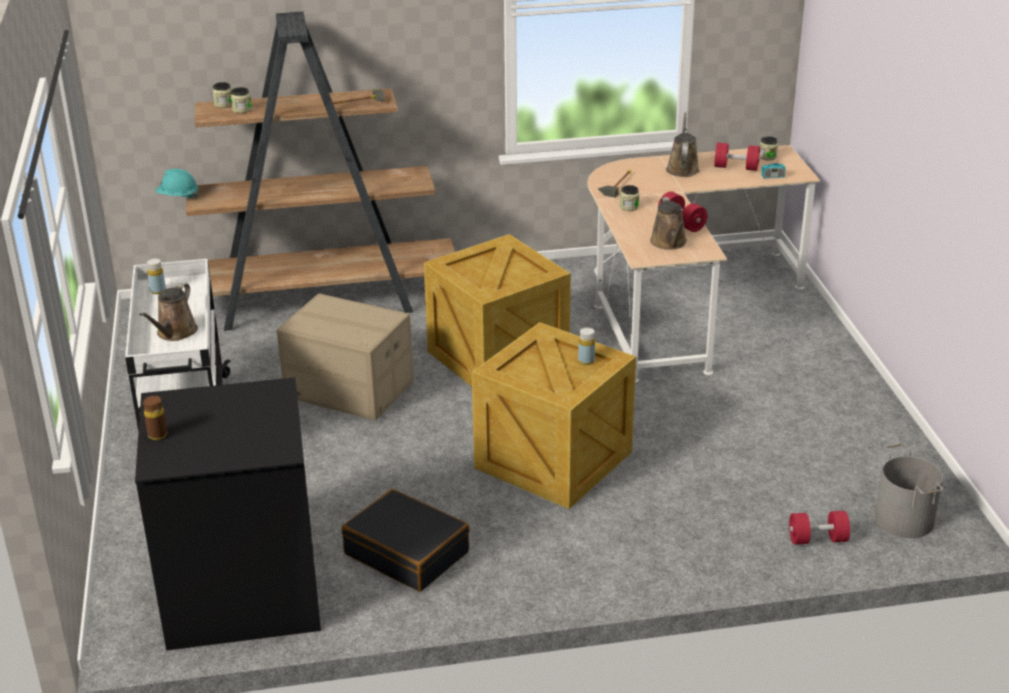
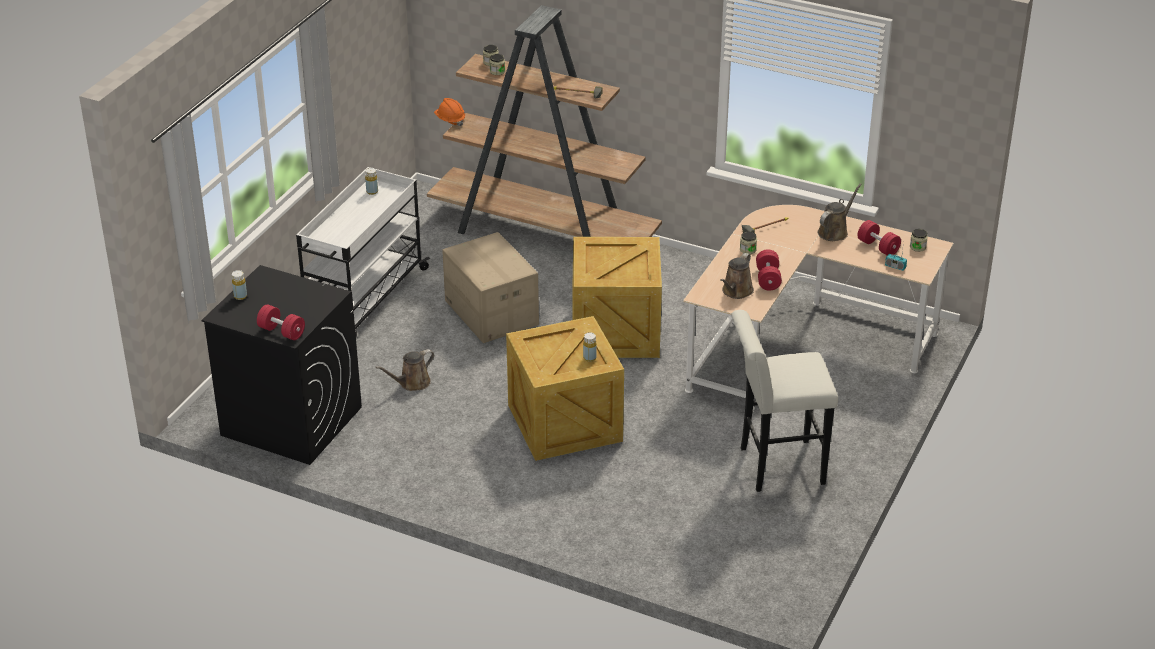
camera: 35 degrees right, 5 degrees up
(157, 435) = (240, 296): brown bottle -> yellow bottle
(175, 333) = (350, 228): brown watering can -> brown watering can (412, 383)
(178, 197) = (450, 120): turquoise hard hat -> orange hard hat
(407, 553) = (406, 441): black suitcase -> none
(796, 412) = (775, 466): none -> white stool
(817, 539) = (669, 558): red dumbbell -> red dumbbell (281, 332)
(905, 519) = (747, 574): grey bucket -> none

